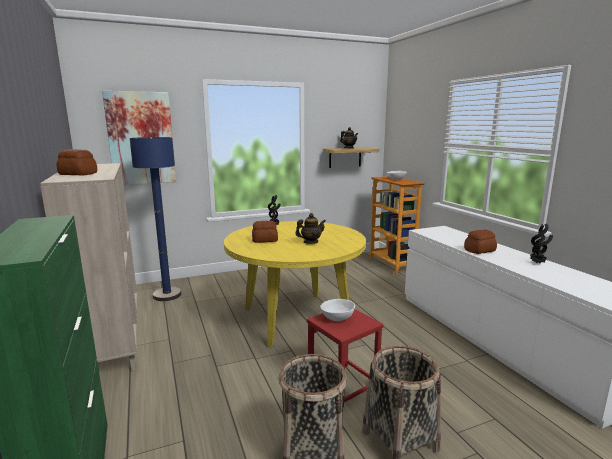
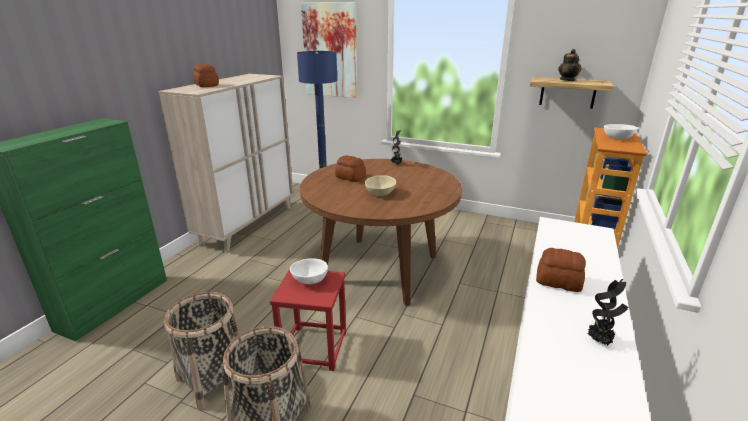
camera: 45 degrees right, 10 degrees up
(296, 318) = (380, 269): yellow dining table -> brown dining table
(310, 242) = (380, 193): teapot -> beige bowl

